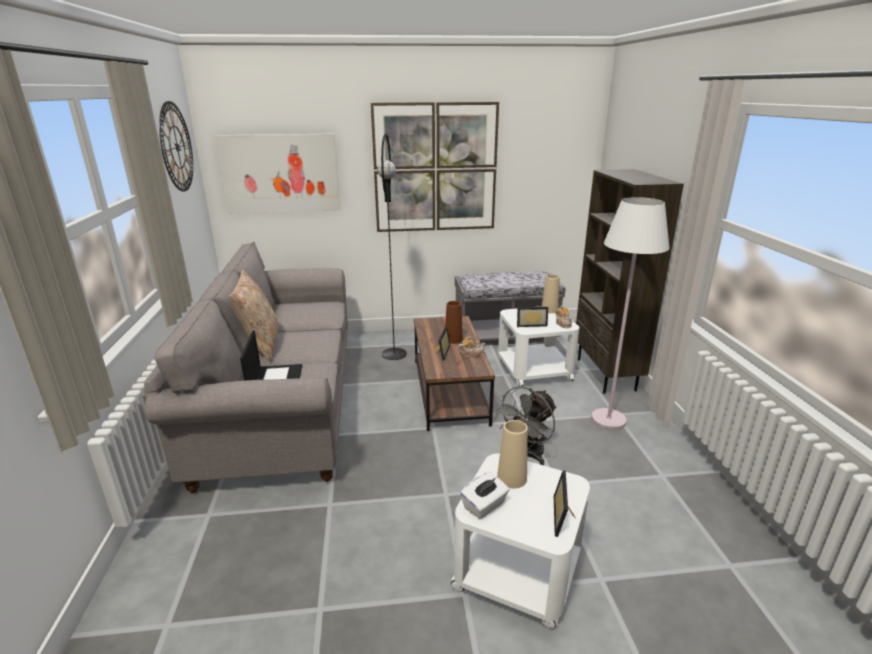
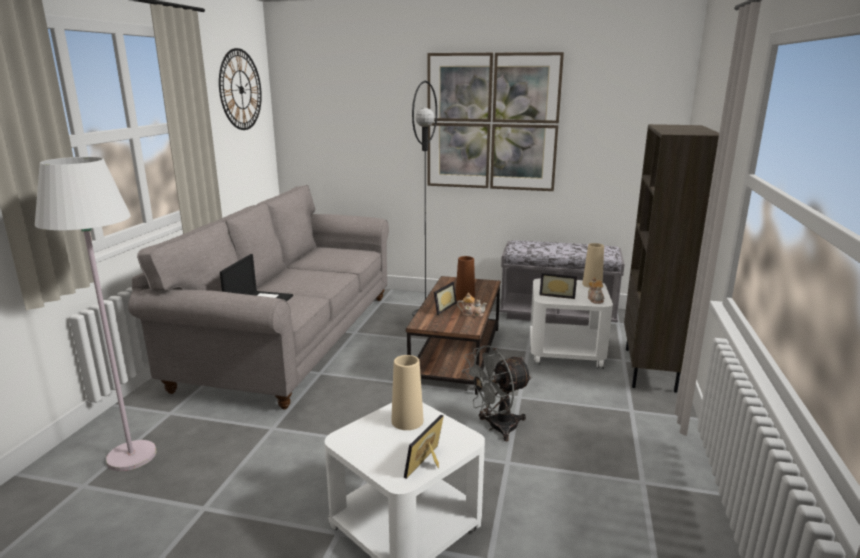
camera: 20 degrees right, 5 degrees down
(261, 345) = (275, 276): beige pillow -> none
(281, 173) = (340, 121): picture -> none
(484, 506) = (359, 437): white tissue box -> none
(608, 419) = (618, 414): white floor lamp -> white floor lamp (132, 456)

